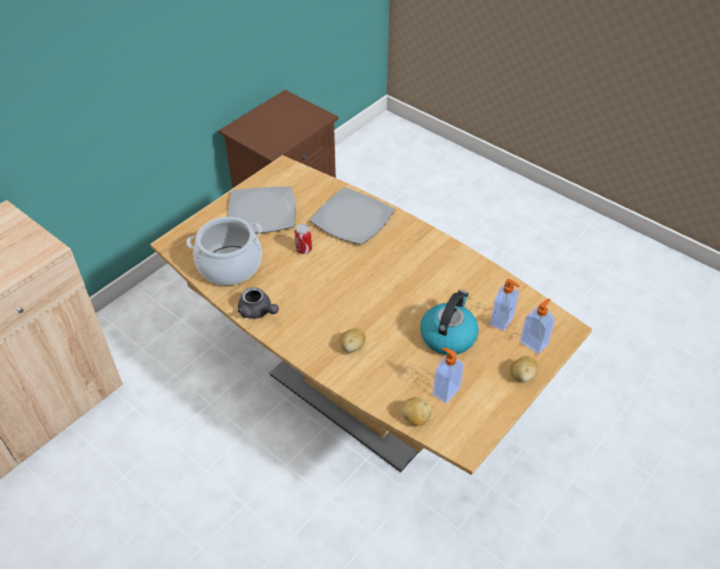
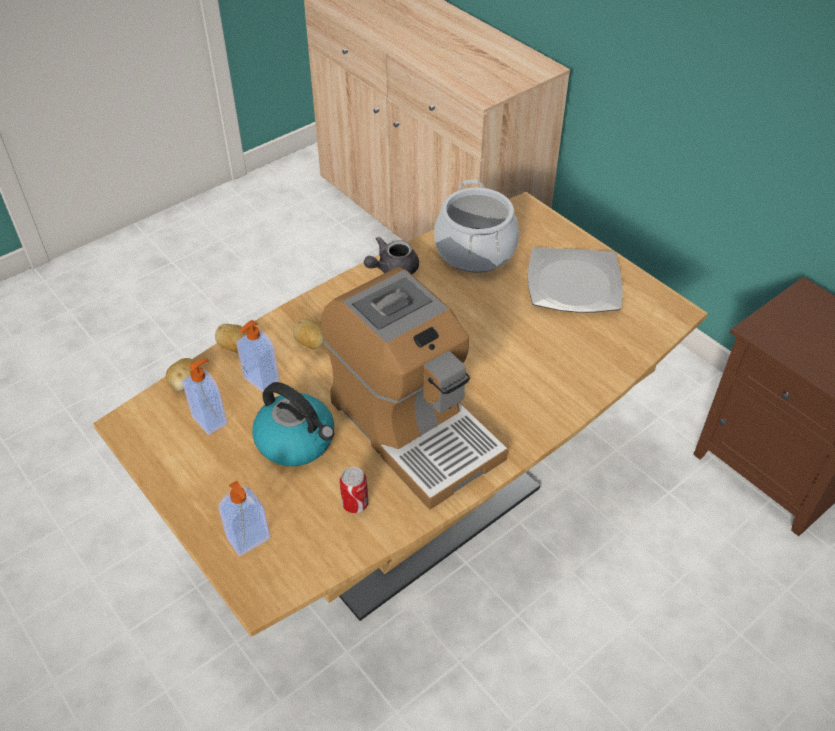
camera: 100 degrees right, 0 degrees up
(304, 249) = (493, 317): can -> can (355, 504)
(352, 219) = (549, 373): plate -> none
(417, 278) = (413, 427): none -> coffee machine
(502, 321) = (302, 510): soap dispenser -> soap dispenser (260, 380)
(522, 376) = (200, 509): potato -> potato (234, 347)

